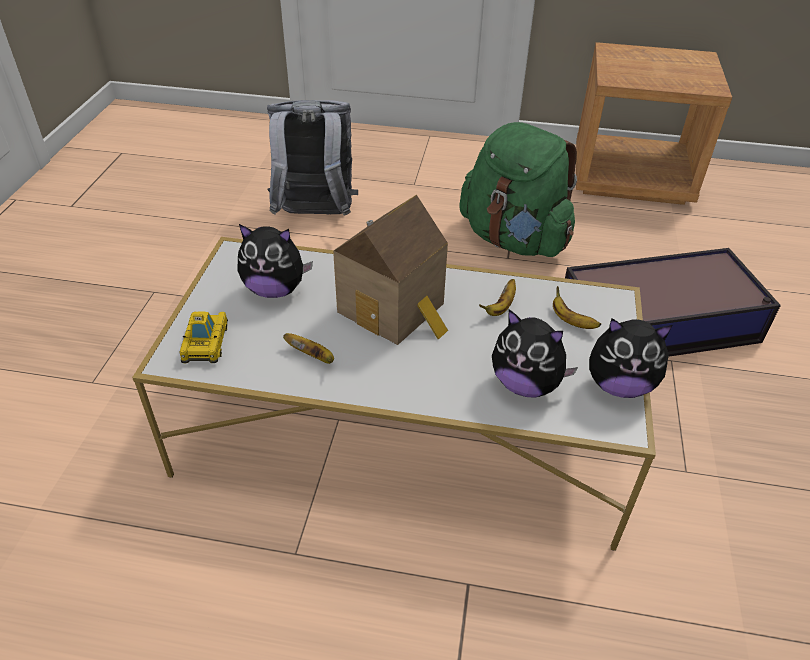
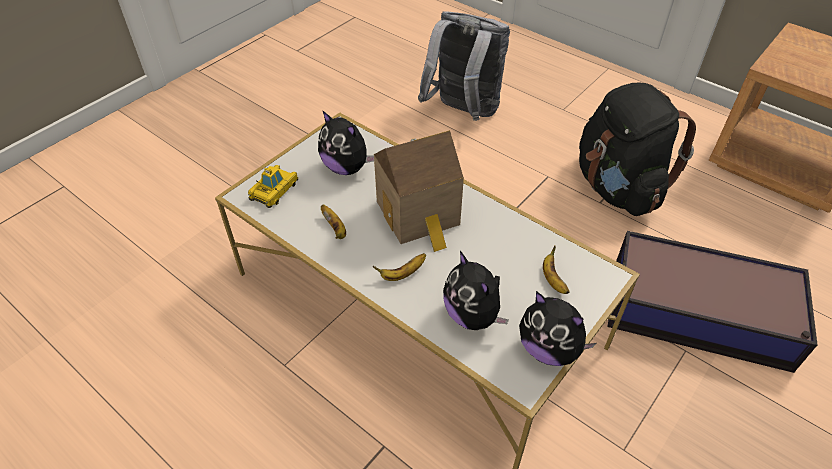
camera: 30 degrees right, 5 degrees up
(501, 307) = (503, 245): banana -> banana (402, 274)
(514, 239) = (617, 188): green backpack -> black backpack

